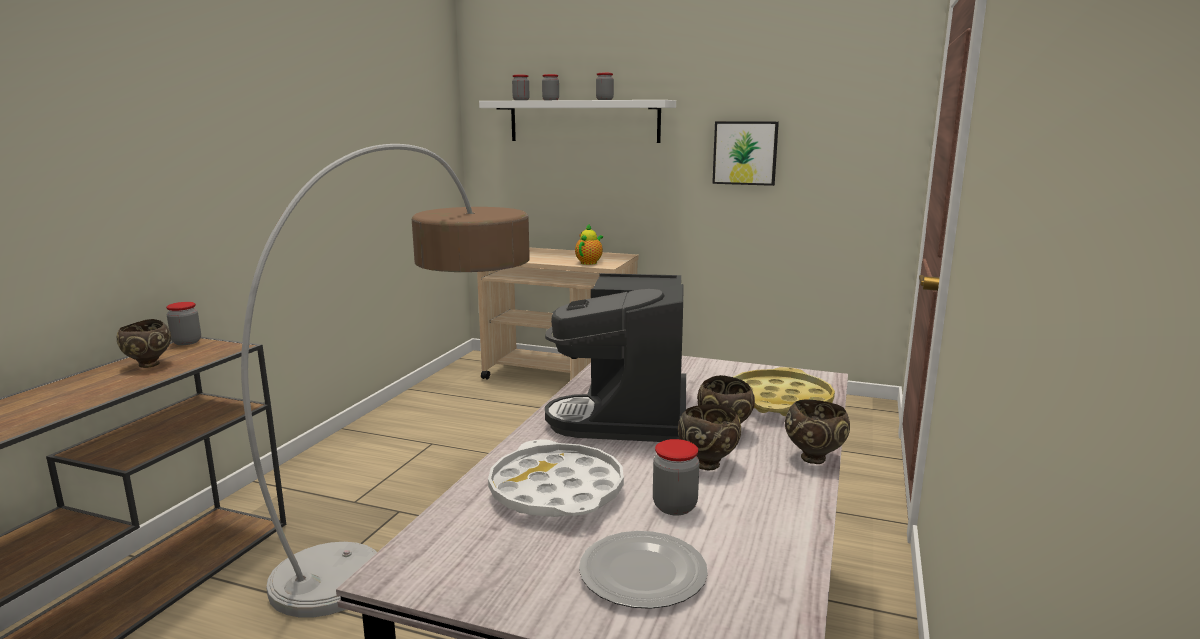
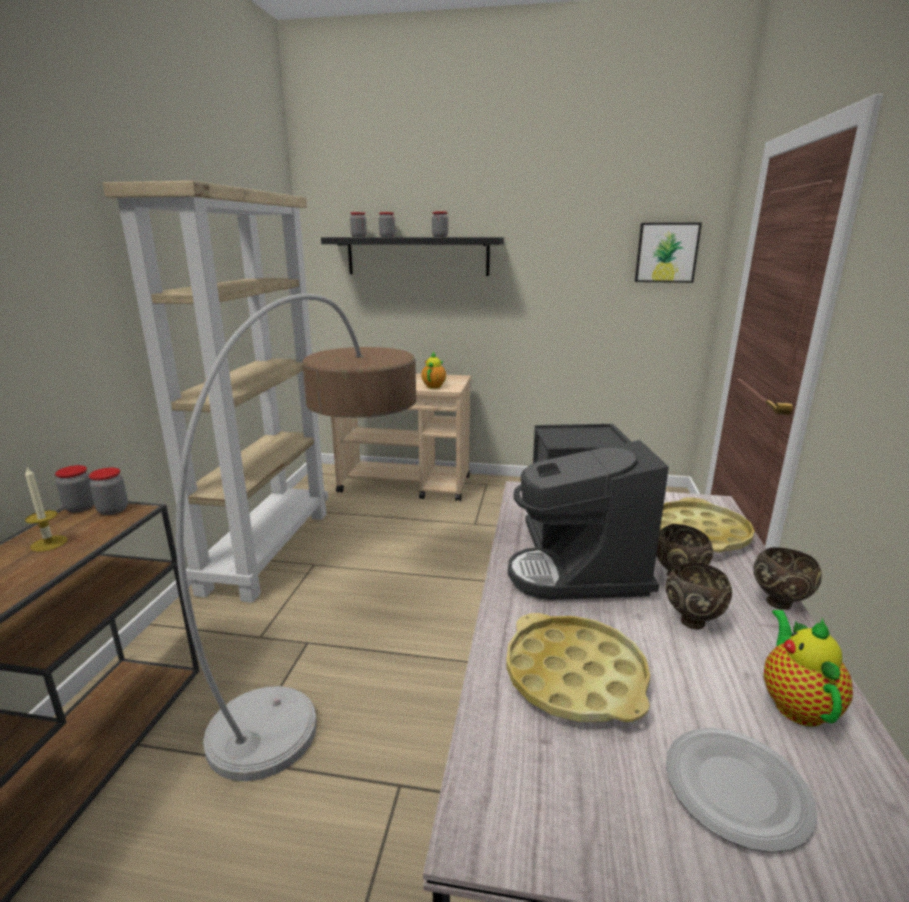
camera: 10 degrees left, 5 degrees up
(148, 365) = (49, 543): brown bowl -> candle
(390, 426) = (267, 549): none -> beige bookcase
(556, 491) = (574, 677): white tray -> yellow tray
(583, 121) = (417, 256): white shelf -> black shelf
(674, 506) = (701, 684): jar -> jar (113, 510)
(745, 153) = (565, 284): picture -> picture (666, 252)
(757, 528) = (796, 703): none -> teapot

